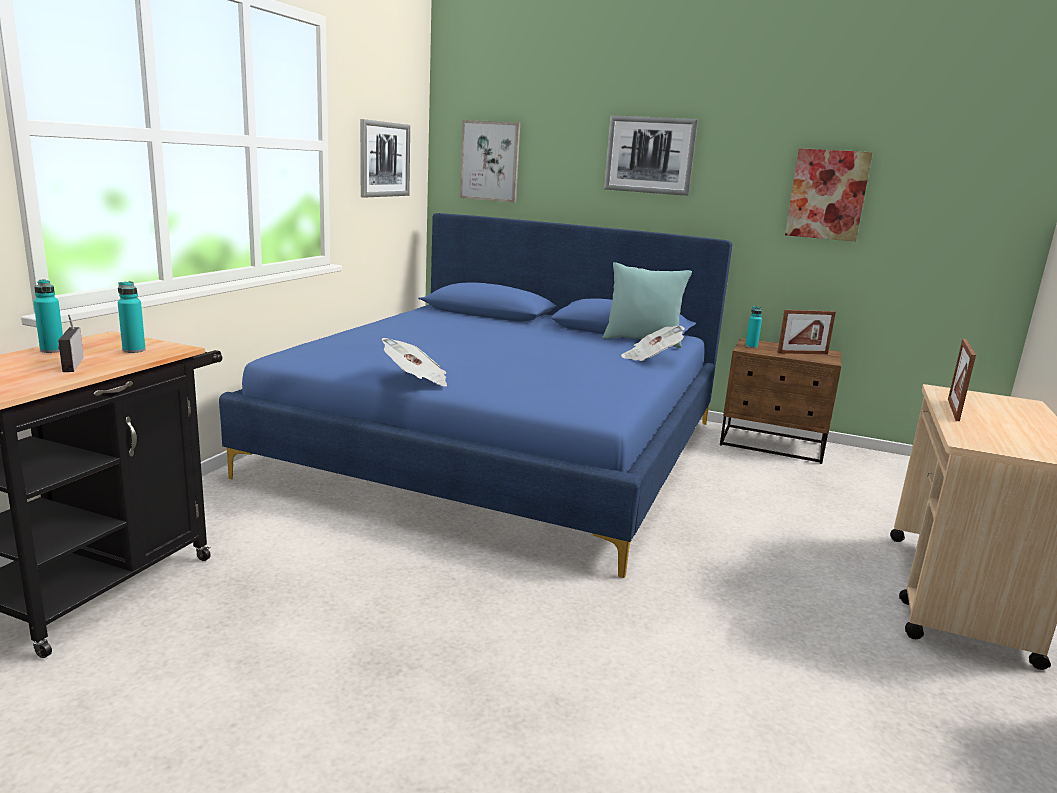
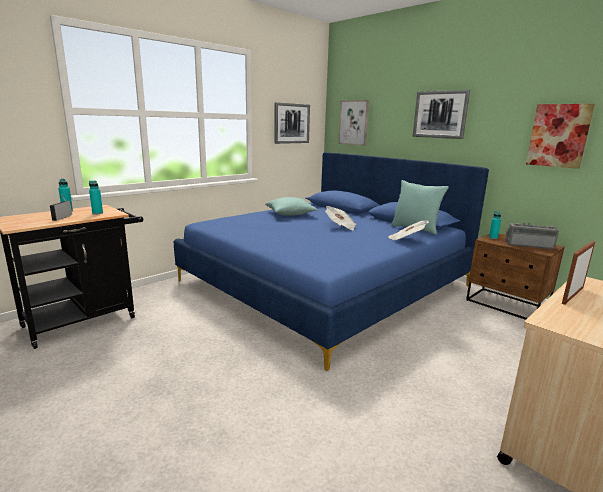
camera: 25 degrees right, 0 degrees up
(416, 380) = (248, 240): newspaper -> newspaper (340, 226)
(421, 329) = (290, 214): none -> turquoise pillow
(802, 353) = (529, 245): picture frame -> radio

